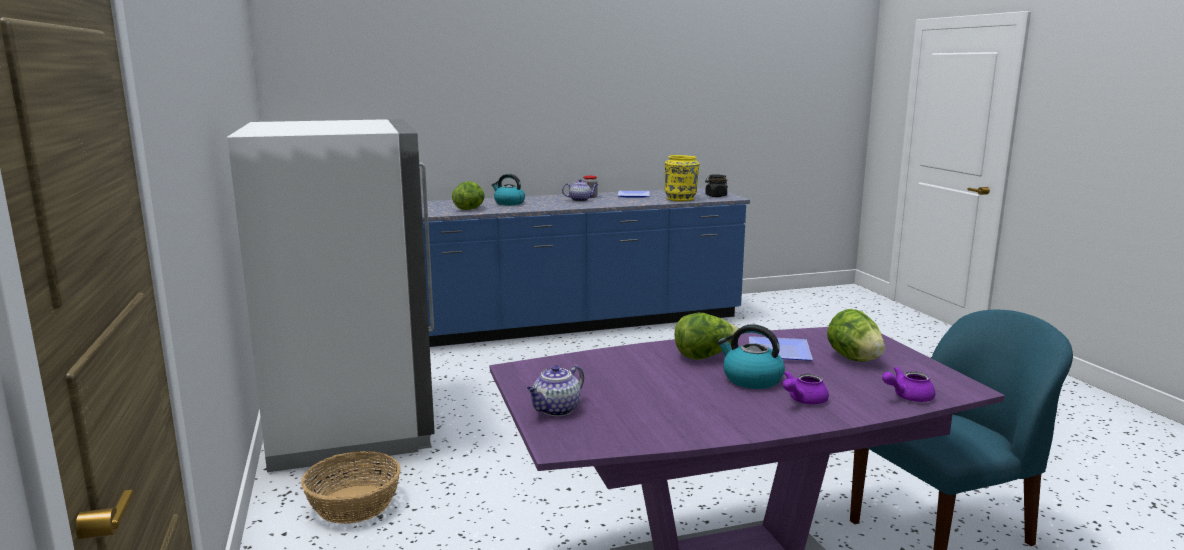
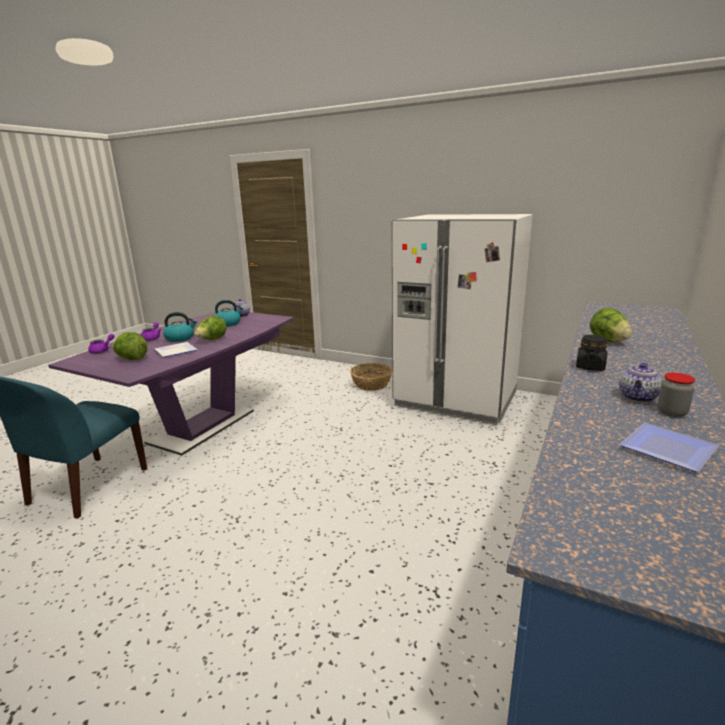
camera: 135 degrees right, 5 degrees up
(508, 203) = (641, 360): kettle -> kettle (228, 324)
(681, 199) = (584, 474): yellow vase -> none
(715, 196) = (597, 539): black jar -> black jar (590, 367)

